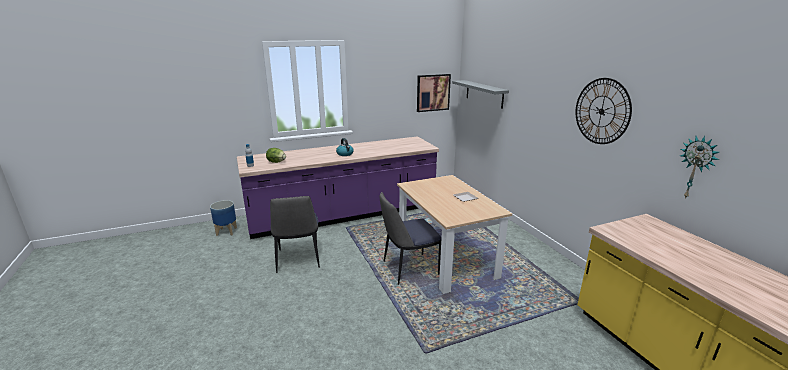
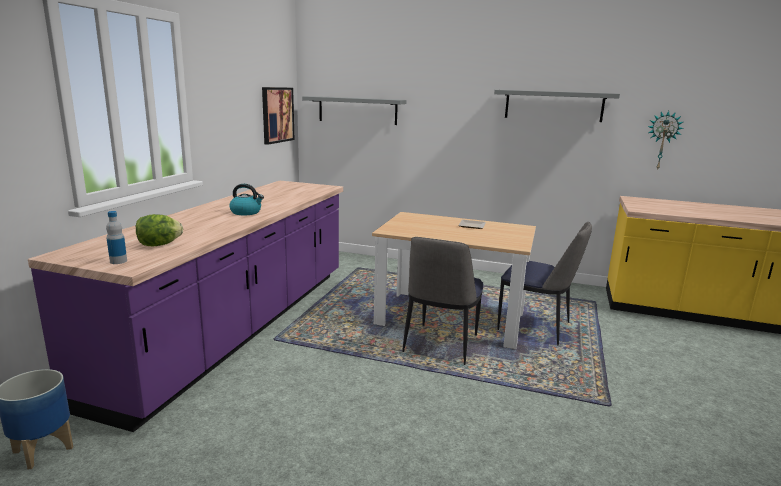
camera: 50 degrees left, 5 degrees down
(298, 260) = (292, 410): chair -> chair (536, 327)
(601, 111) = (553, 105): wall clock -> grey shelf

